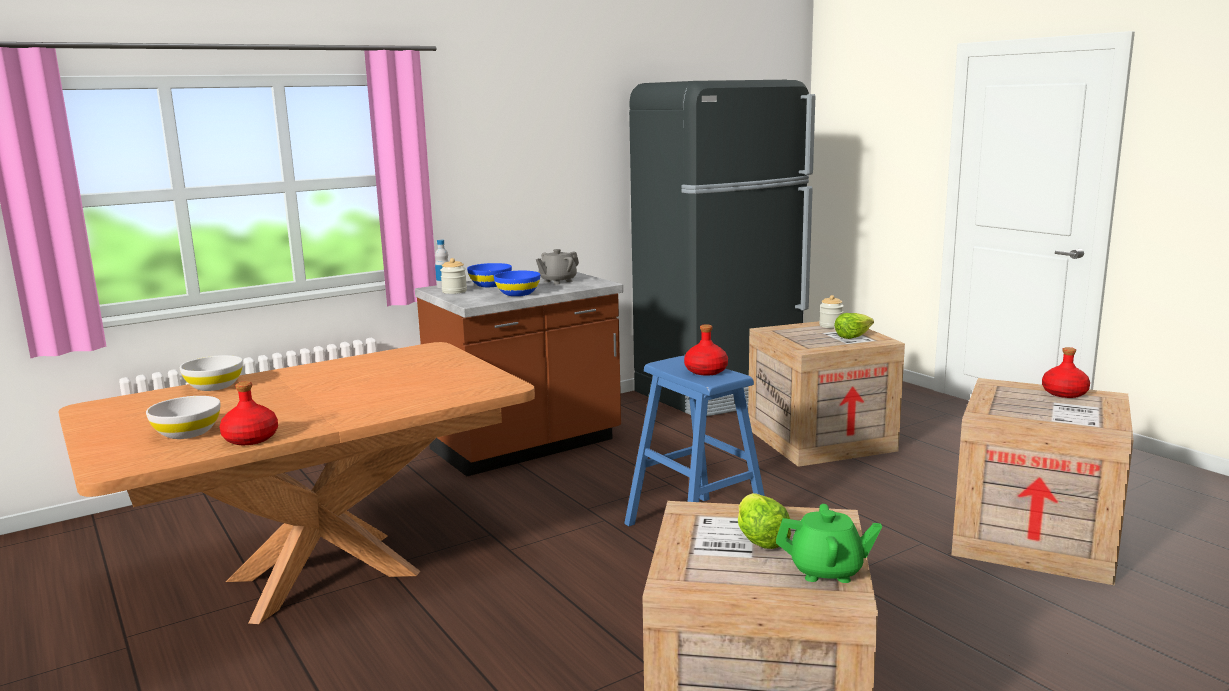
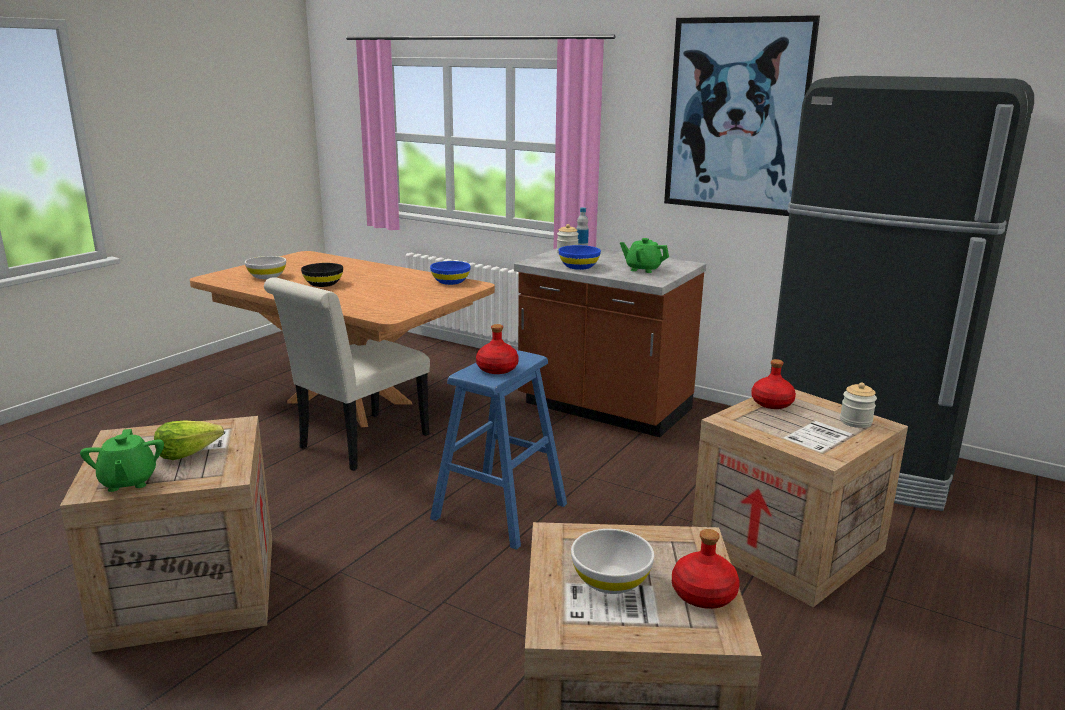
camera: 65 degrees right, 5 degrees up
(214, 386) = (353, 263): white bowl -> white bowl (611, 580)
(250, 439) = (259, 288): red bottle -> red bottle (771, 403)
(299, 405) = (323, 284): none -> black bowl
(466, 583) = (358, 444): none -> white chair
(490, 285) = (602, 257): blue bowl -> blue bowl (450, 282)
(550, 125) = (736, 116): none -> picture
(557, 281) = (643, 269): grey teapot -> green teapot
(852, 336) = (820, 438): lettuce -> none

